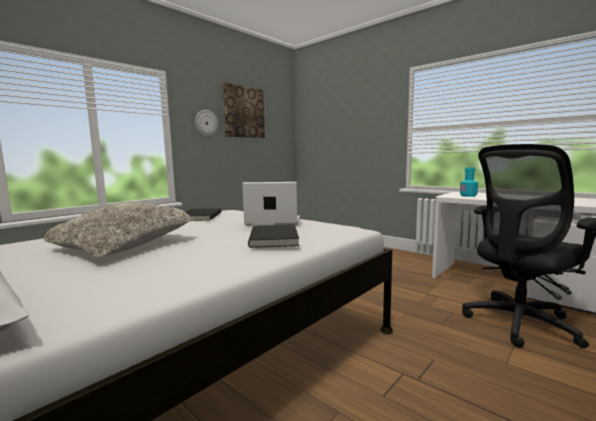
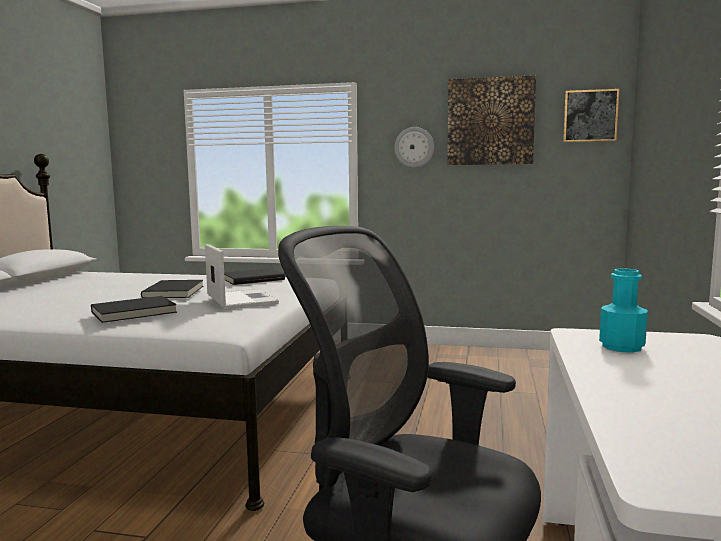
camera: 60 degrees right, 0 degrees up
(121, 246) = (107, 289): beige pillow -> none
(207, 229) = (175, 292): none -> black book
(282, 115) = (590, 116): none -> picture

